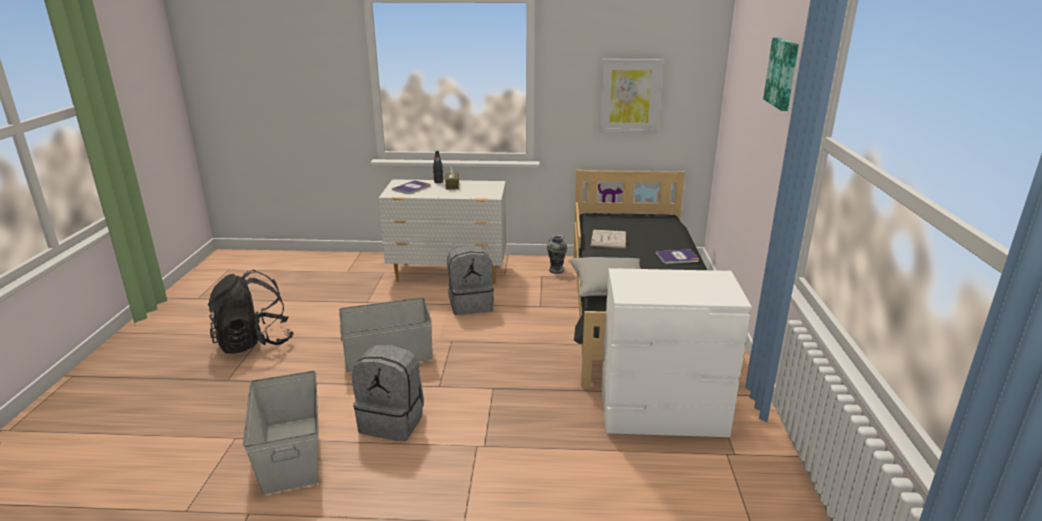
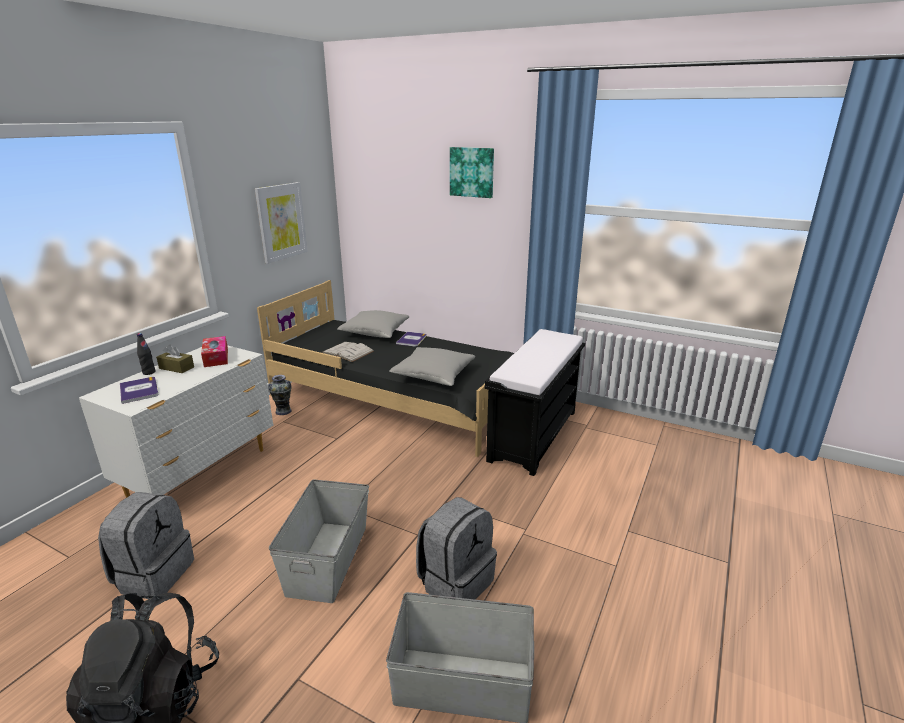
camera: 65 degrees left, 0 degrees up
(471, 304) = (286, 476): grey backpack -> grey backpack (154, 574)
(479, 189) = (216, 357): none -> tissue box
(662, 414) = (533, 434): white dresser -> black bench
(668, 237) = (375, 332): none -> grey pillow

